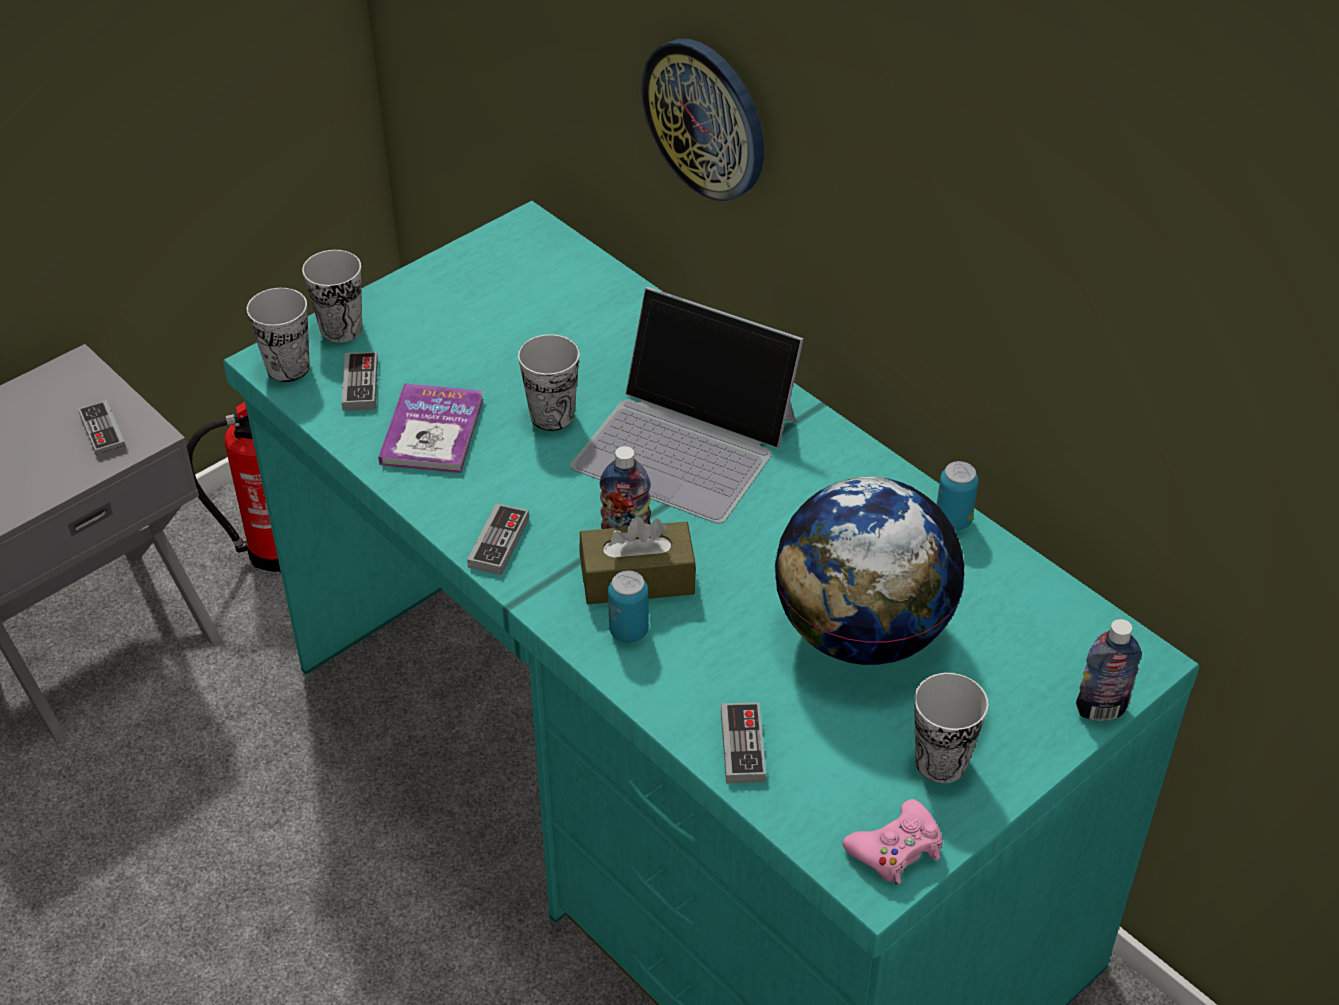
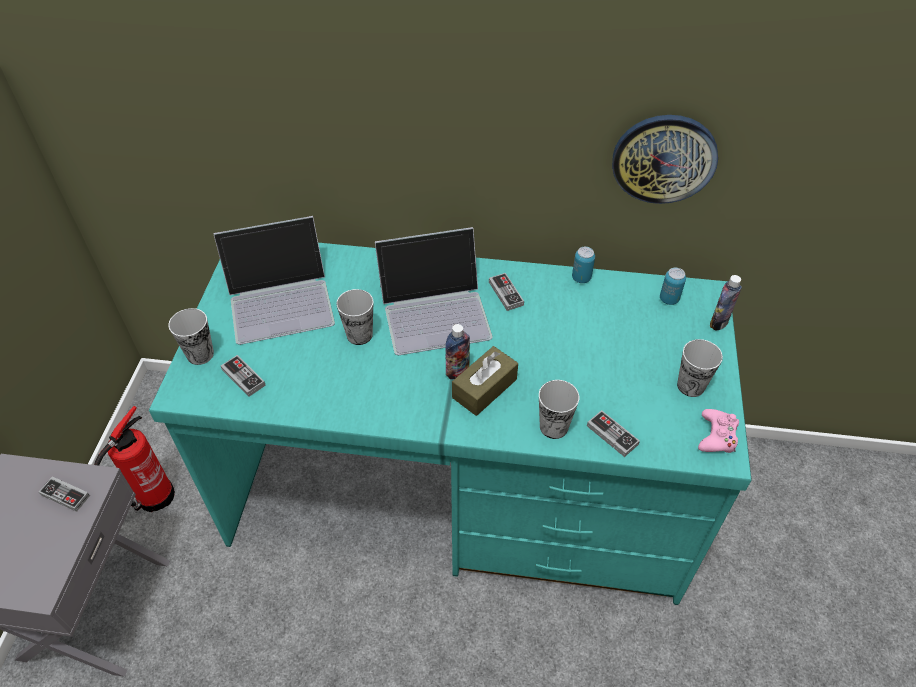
camera: 40 degrees left, 5 degrees up
(288, 368) = (192, 392): cup -> cup (553, 427)
(432, 431) = (308, 378): book -> none
(499, 542) = (402, 413): game controller -> game controller (506, 293)
(504, 316) = (281, 299): none -> laptop
(629, 631) = (508, 416): can -> can (669, 299)
(706, 118) = (358, 137): wall clock -> wall clock (664, 158)
(861, 633) = (601, 350): globe -> none

